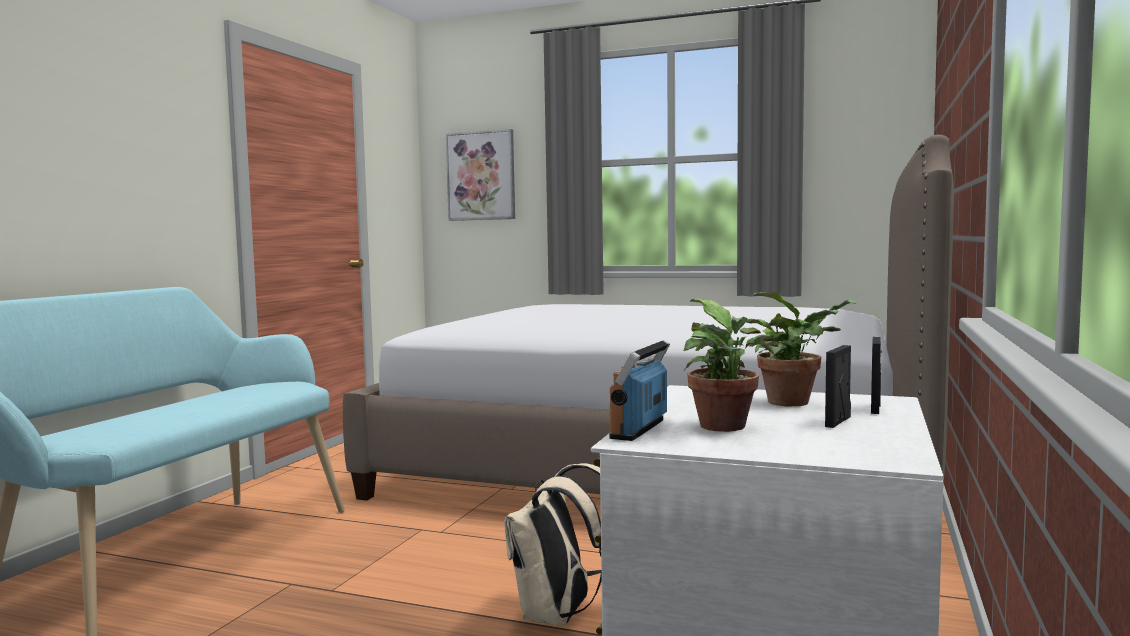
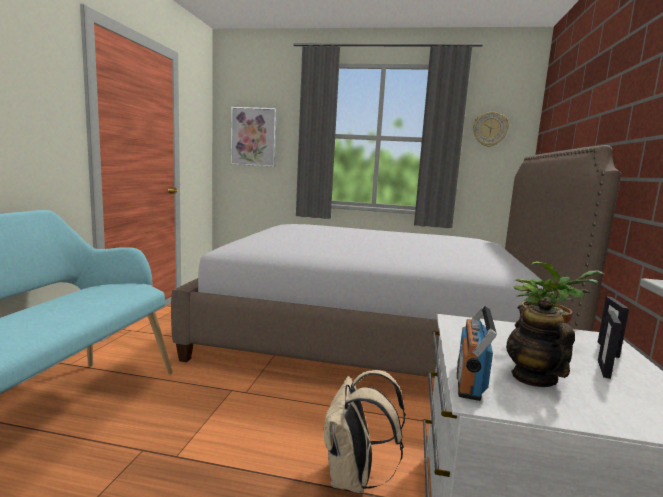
camera: 10 degrees left, 5 degrees up
(726, 428) = (533, 378): potted plant -> teapot
(850, 129) = (490, 129): none -> wall clock

